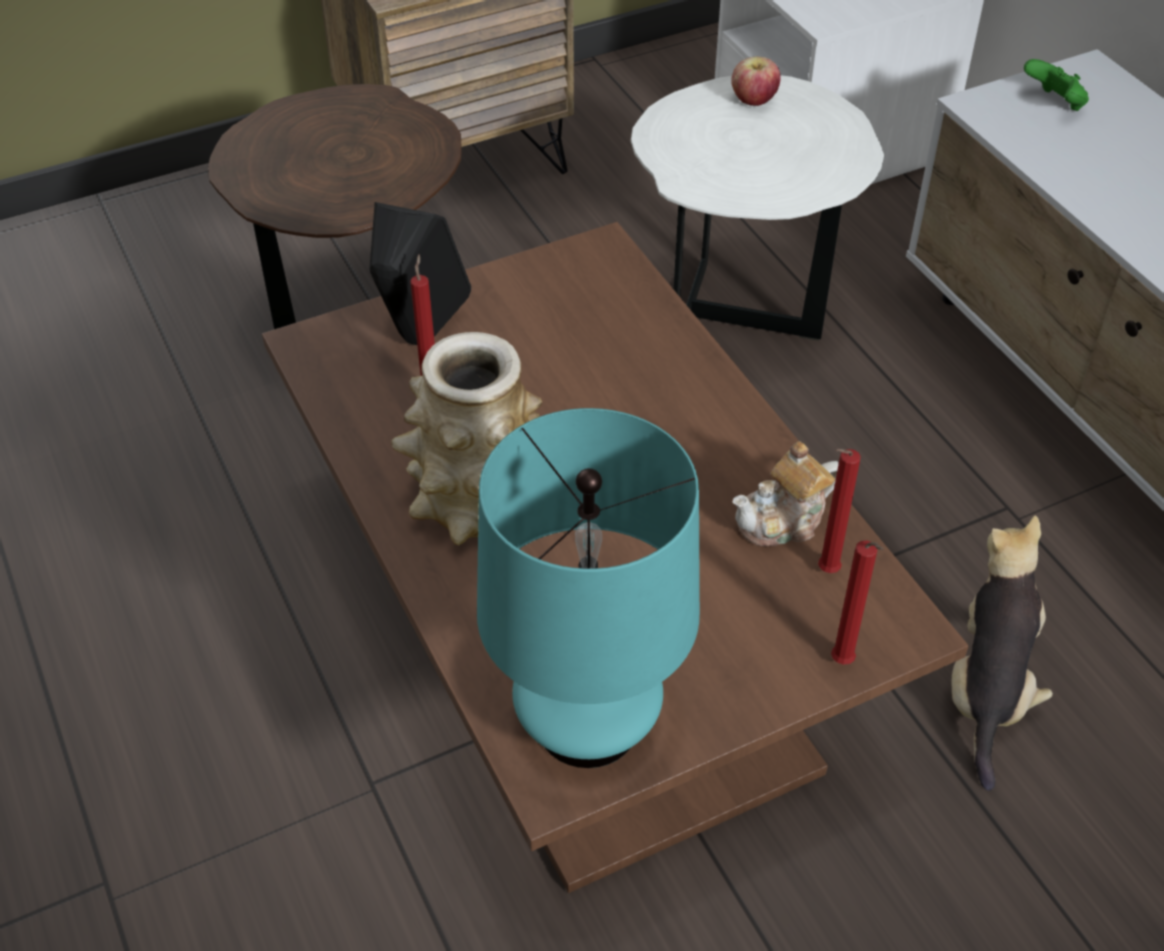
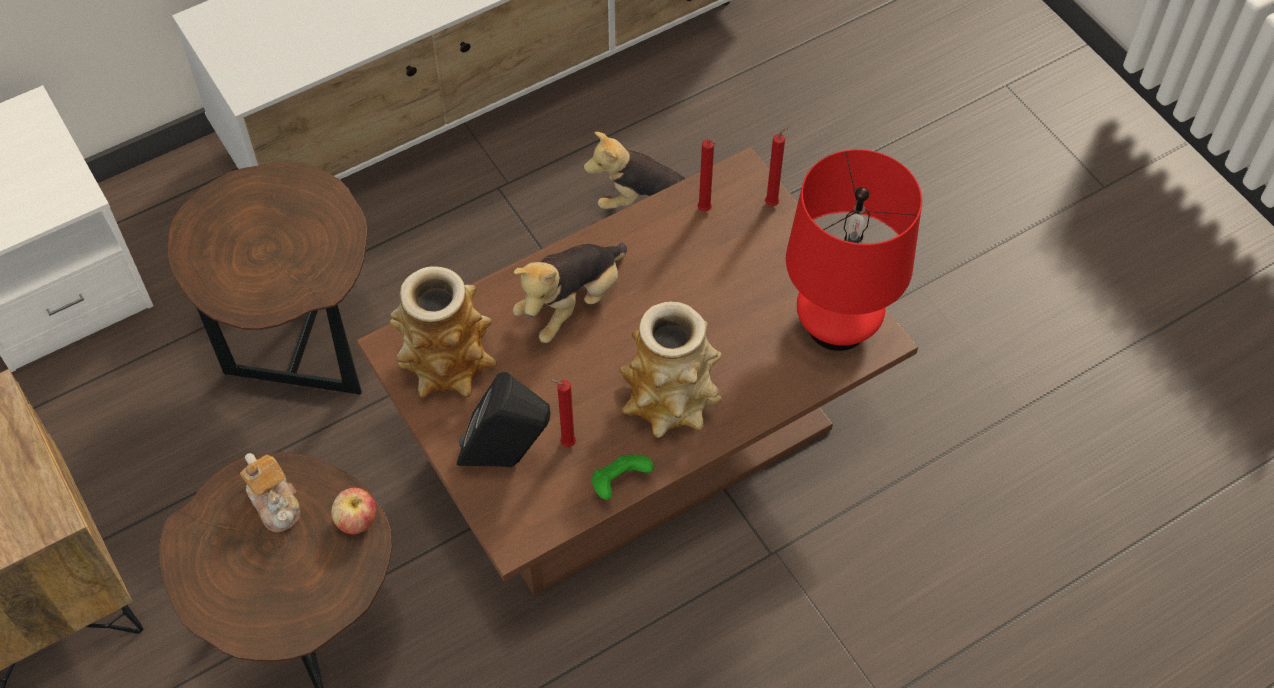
camera: 95 degrees left, 10 degrees up
(573, 293) = (447, 362): none -> vase
(587, 724) = (837, 325): turquoise table lamp -> red table lamp
(655, 410) = (571, 303): none -> plush toy
(738, 324) = (302, 348): white side table -> brown side table
(753, 101) = (210, 243): apple -> apple (357, 521)
(784, 521) = (667, 231): teapot -> teapot (275, 502)
(1054, 104) = (248, 47): green game controller -> green game controller (619, 483)

